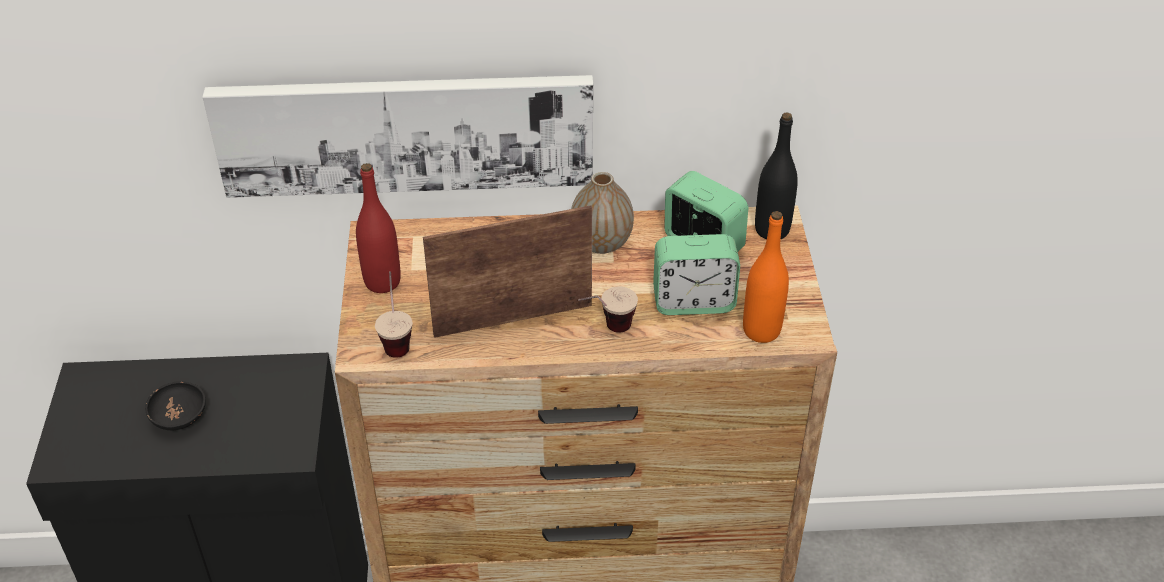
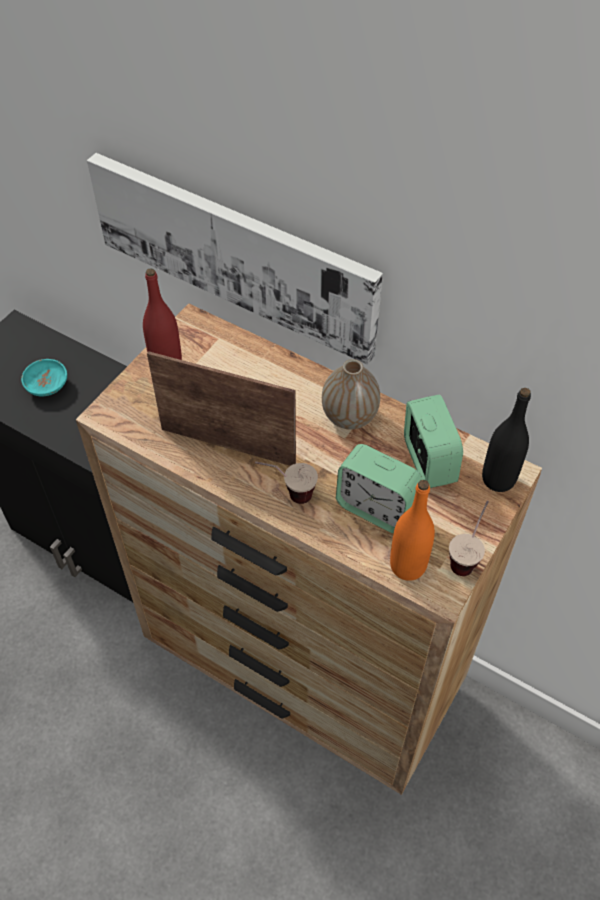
camera: 35 degrees right, 10 degrees up
(179, 417) = (47, 386): black bowl -> turquoise bowl
(396, 338) = (136, 415): cup -> cup (467, 555)

